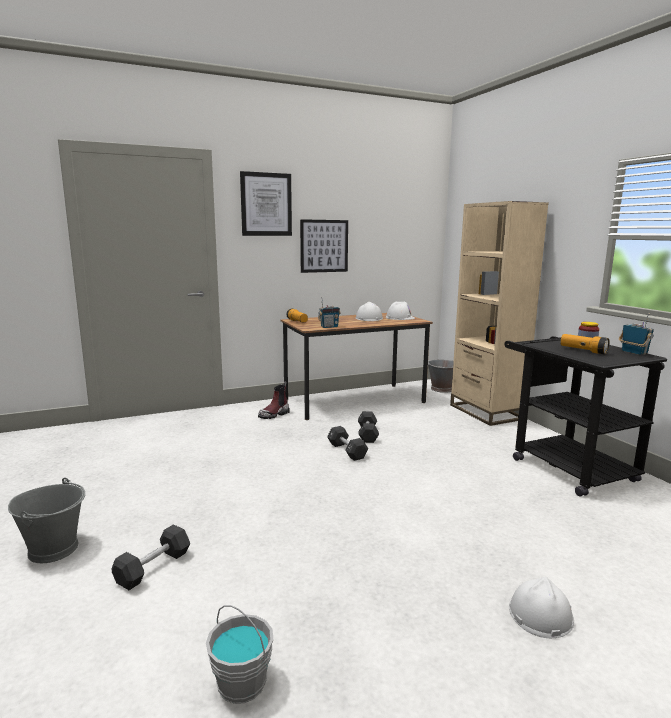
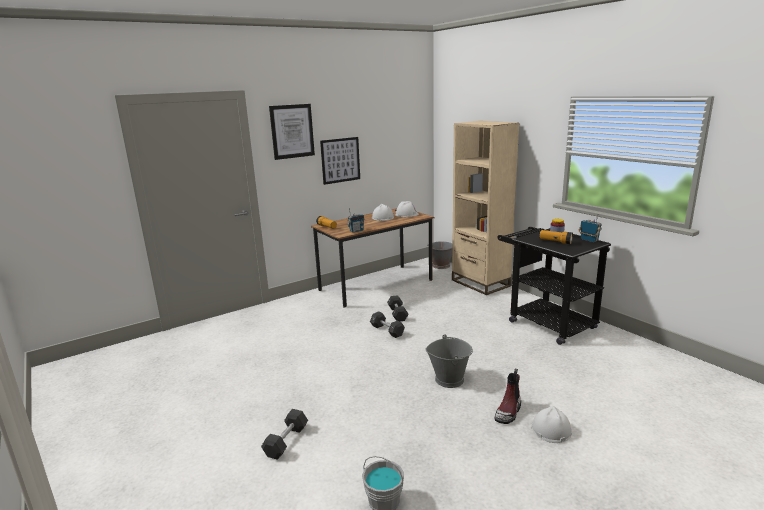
camera: 10 degrees left, 5 degrees up
(54, 549) = (203, 440): grey bucket -> grey bucket (449, 379)
(274, 414) = (316, 305): boot -> boot (508, 412)

